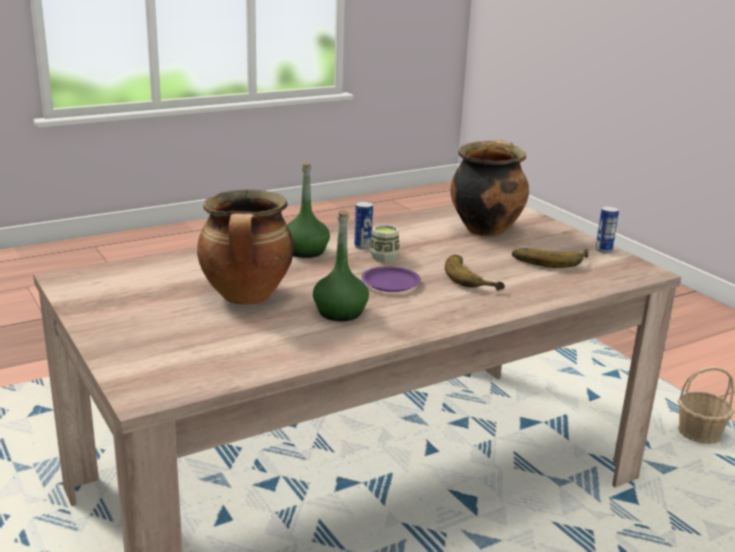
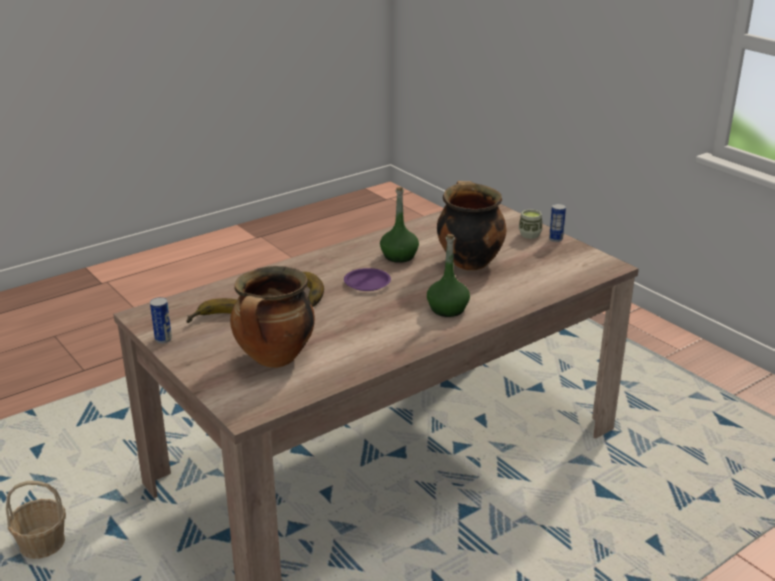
camera: 175 degrees right, 5 degrees up
(362, 246) = (398, 320): can -> can (555, 239)
(384, 257) = (376, 308): cup -> cup (529, 235)

